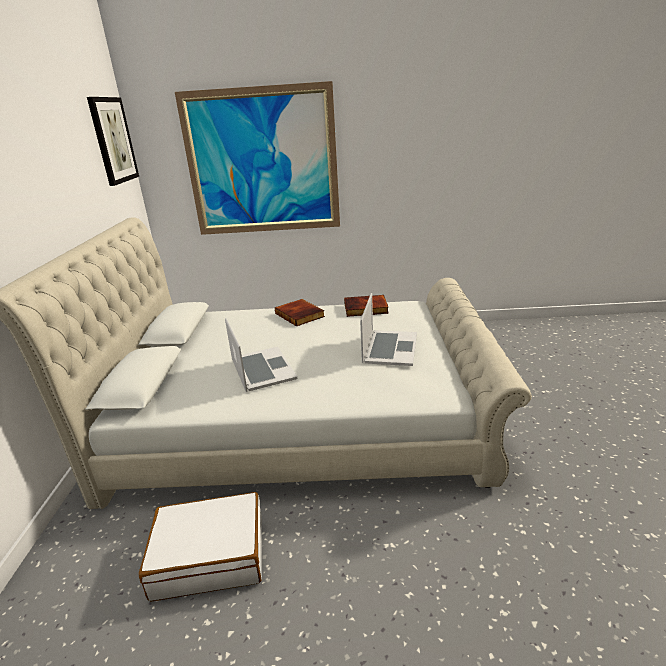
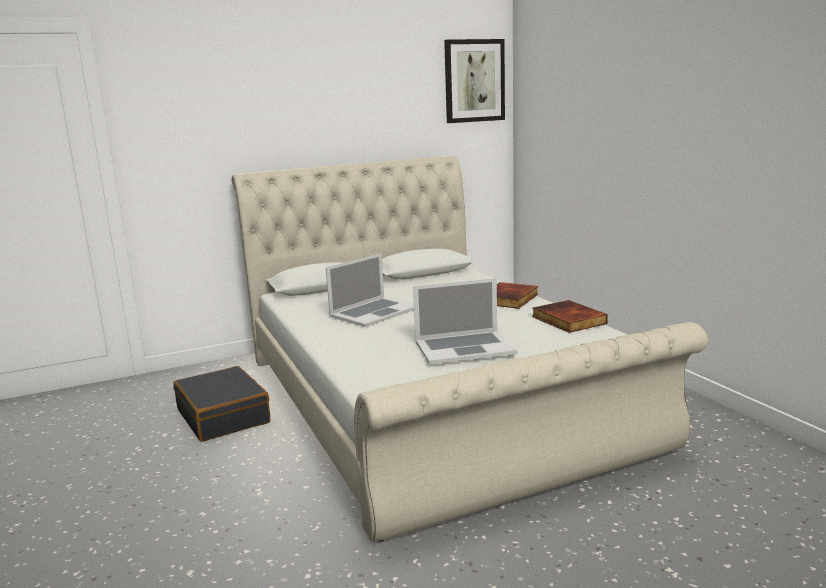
camera: 65 degrees right, 10 degrees down
(210, 556) = (224, 416): white suitcase -> black suitcase
(262, 163) = (599, 114): picture -> none

